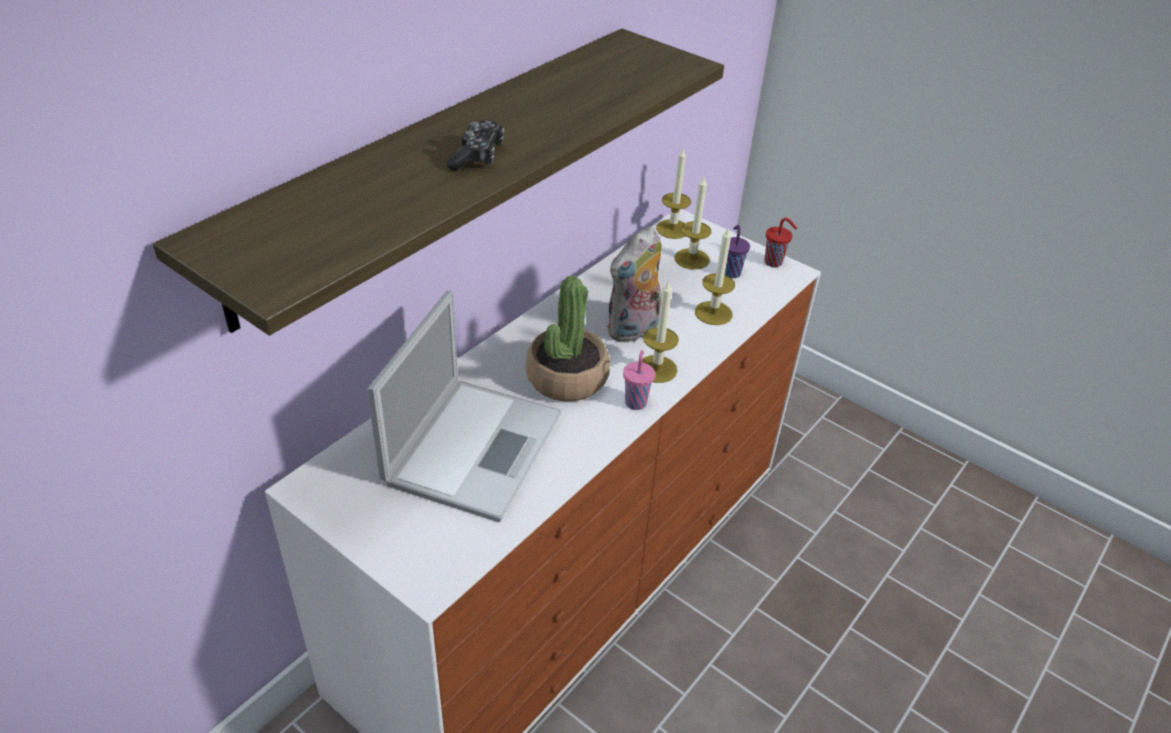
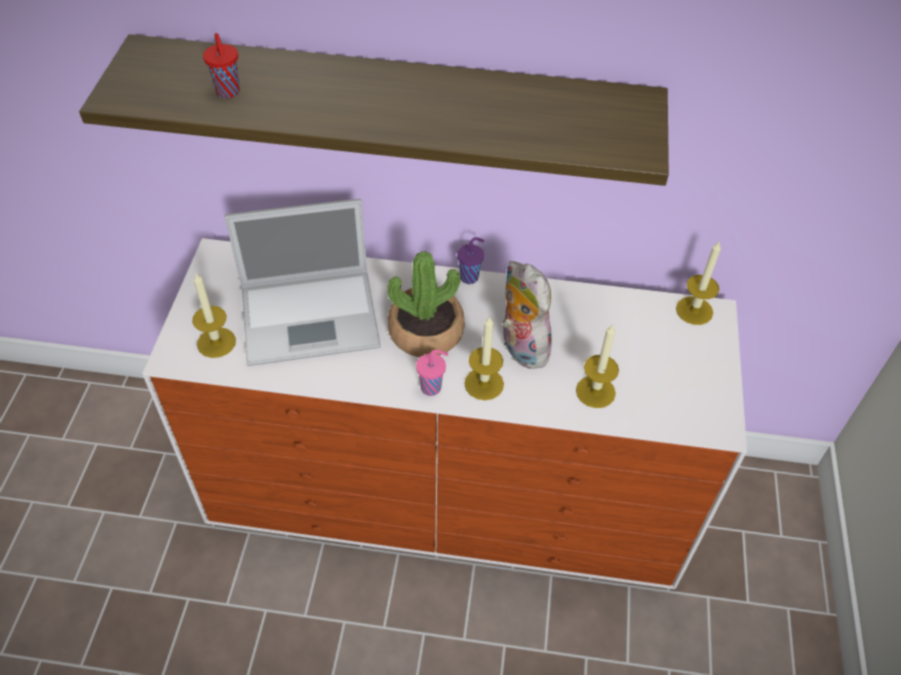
camera: 60 degrees right, 10 degrees up
(477, 156) = (348, 106): game controller -> none
(634, 331) = (520, 347): plush toy -> plush toy turned 45 degrees clockwise
(691, 259) = (661, 343): candle -> candle (216, 342)
(731, 272) = (670, 380): purple cup -> purple cup (470, 277)
(774, 262) = (721, 407): red cup -> red cup (228, 92)

